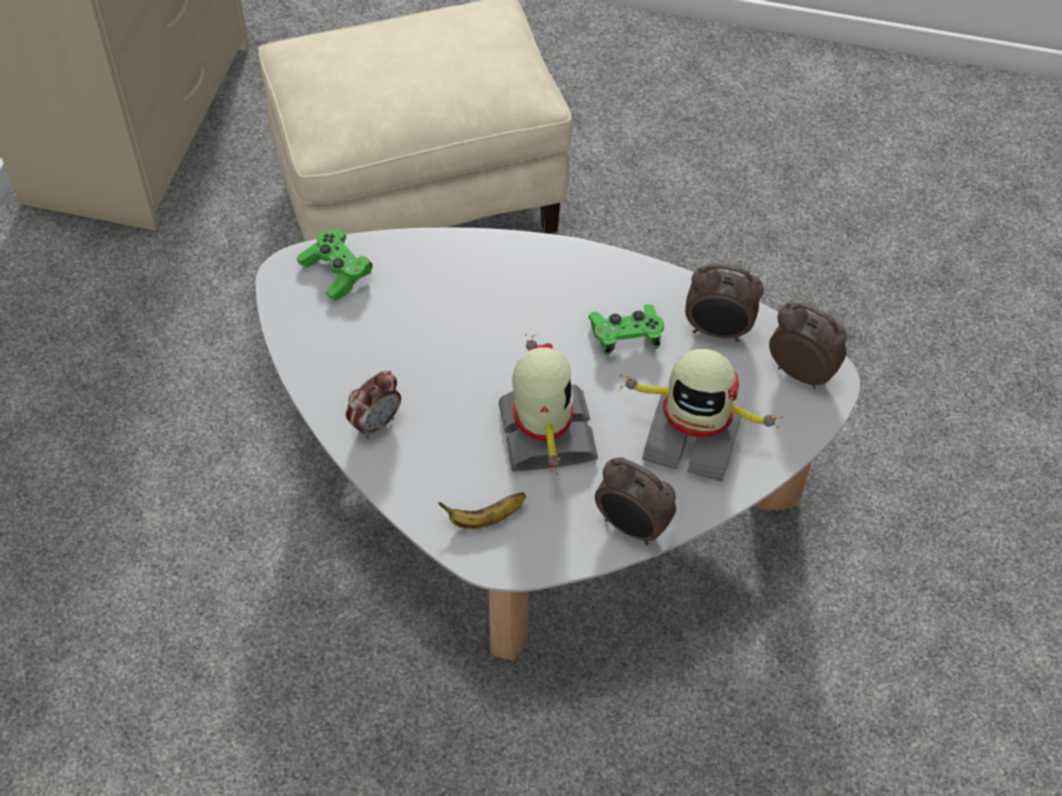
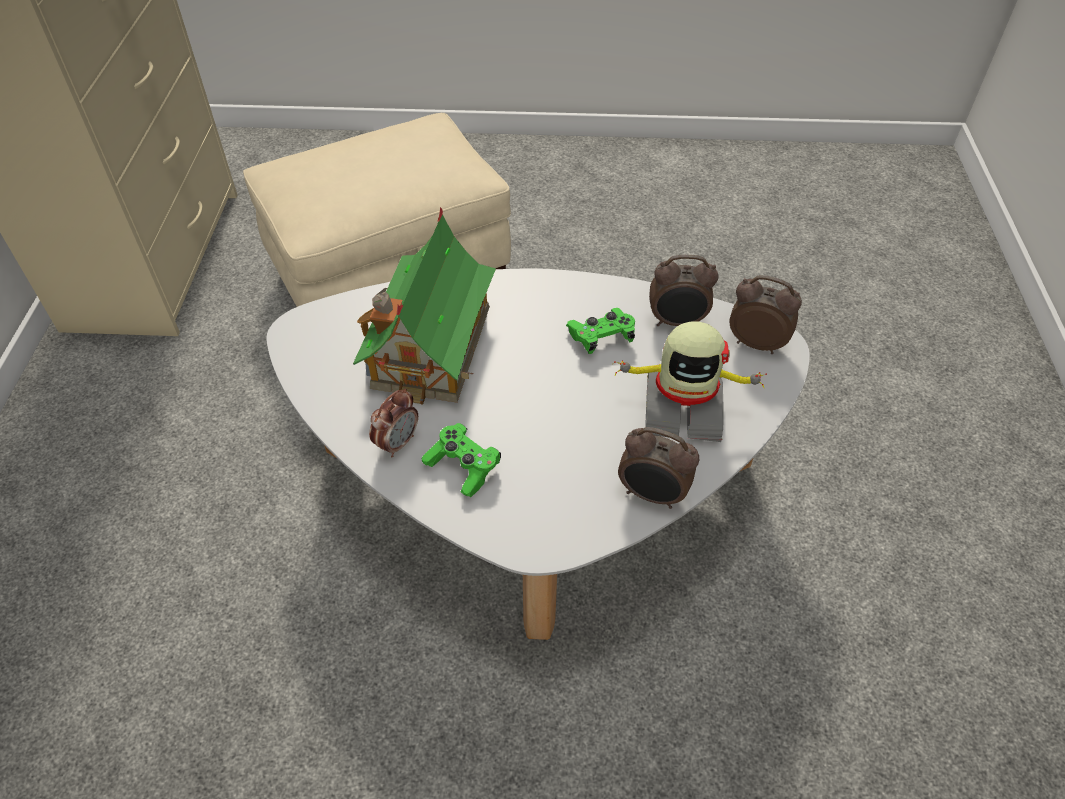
camera: 10 degrees left, 5 degrees down
(336, 272) = (338, 323): green game controller -> green game controller (463, 467)
(433, 317) = (431, 347): none -> toy house
(485, 519) = (517, 510): banana -> none
(544, 434) = (552, 427): toy robot -> none

